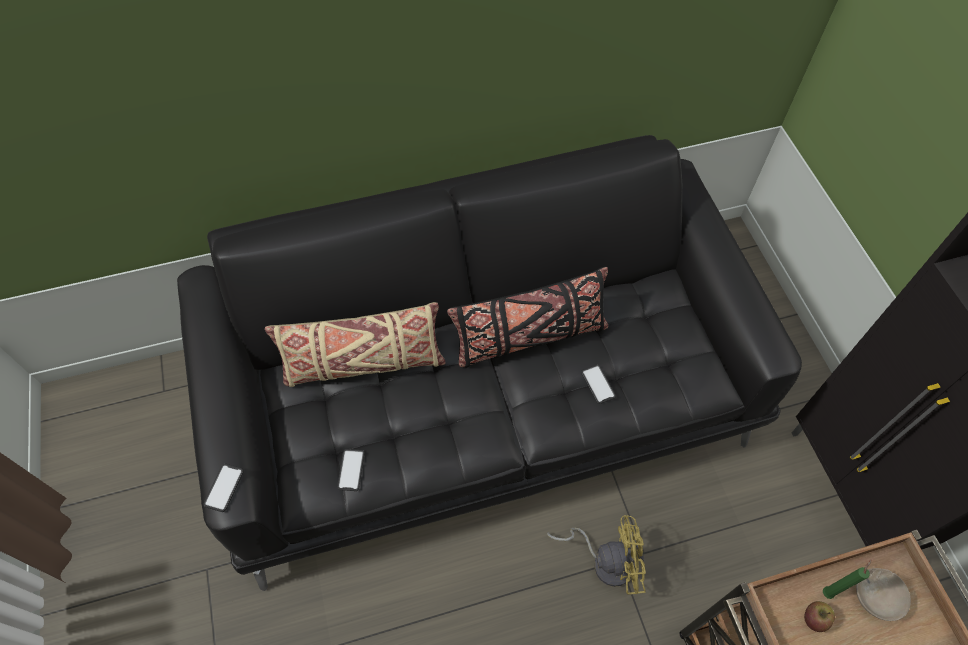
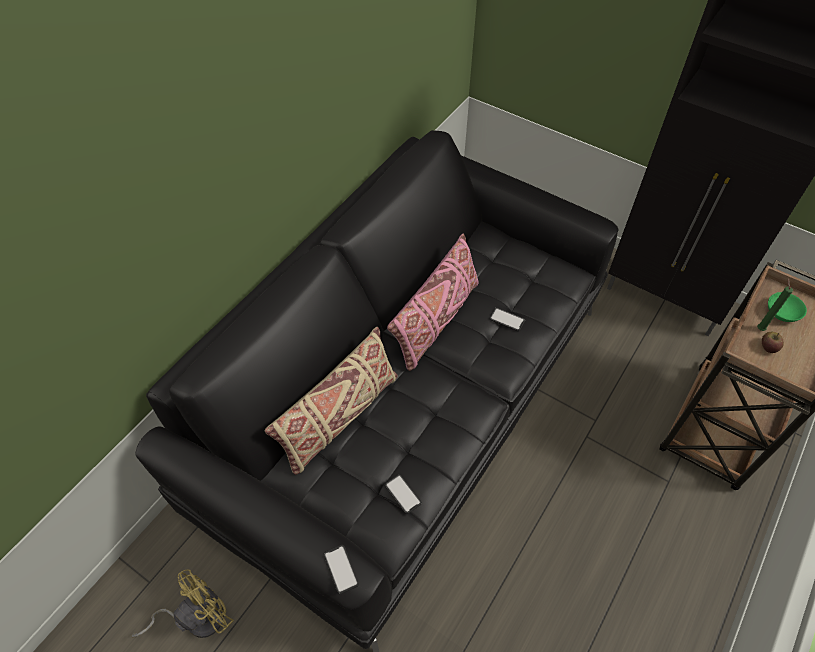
camera: 40 degrees left, 5 degrees down
(529, 338) = (435, 321): black pillow -> pink pillow
(605, 560) = (579, 442): yellow fan -> yellow fan (197, 617)
(876, 598) = (782, 314): beige bowl -> green bowl

